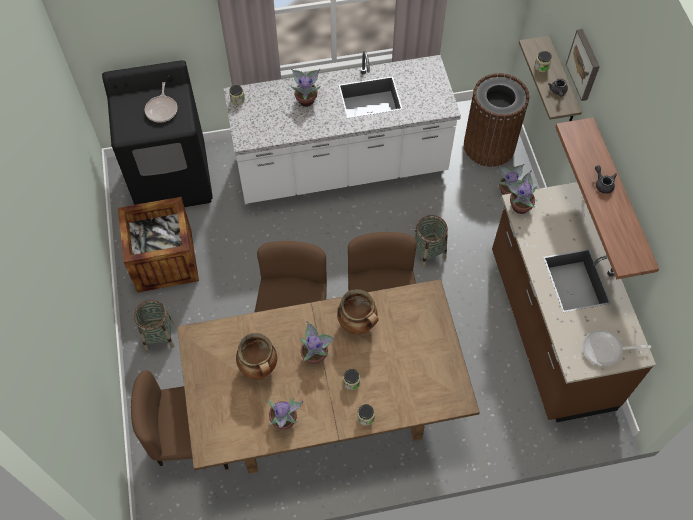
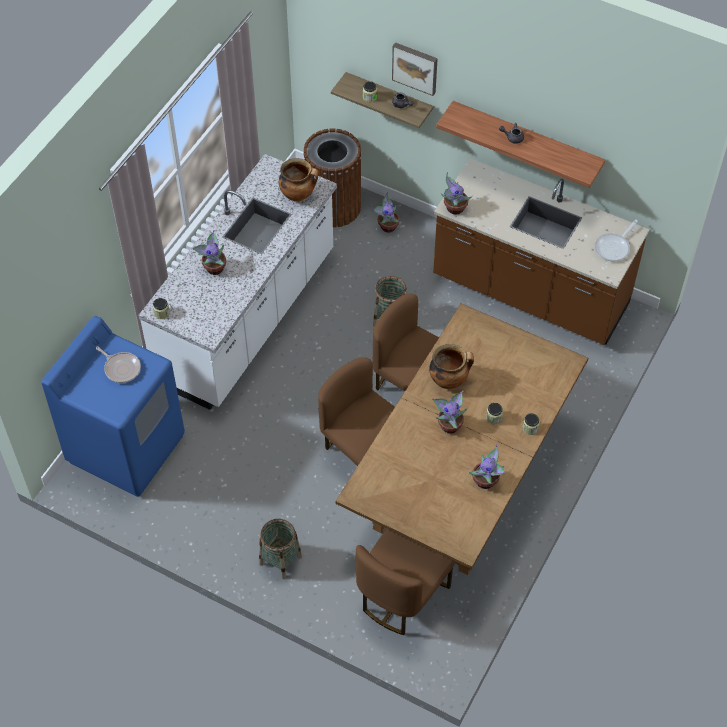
camera: 50 degrees left, 5 degrees down
(164, 260) = (207, 508): crate -> none
(172, 178) = (127, 447): black washing machine -> blue washing machine
(259, 367) = (426, 468): cooking pot -> cooking pot (298, 195)

